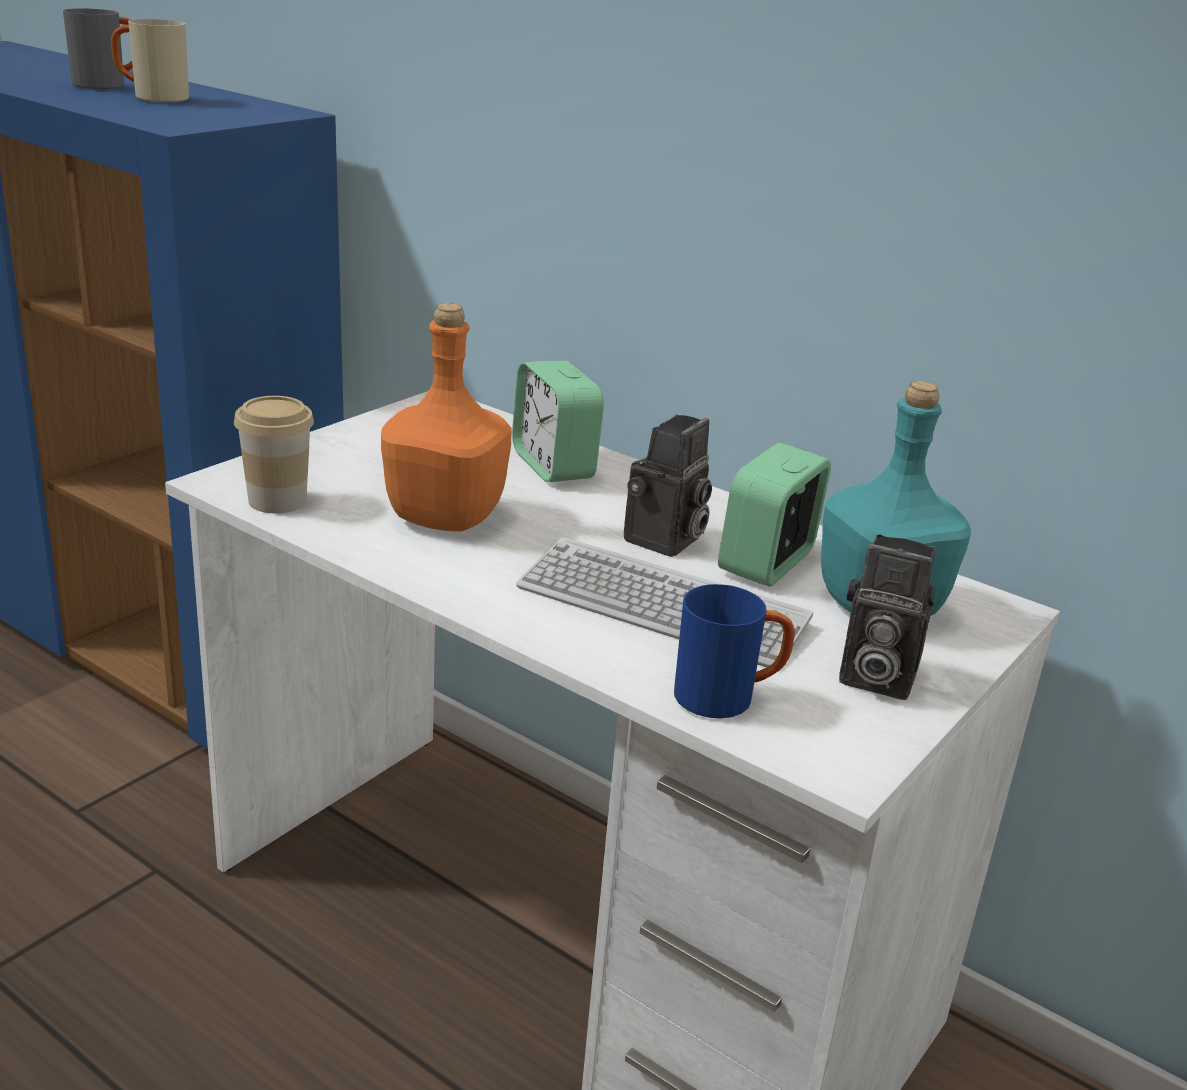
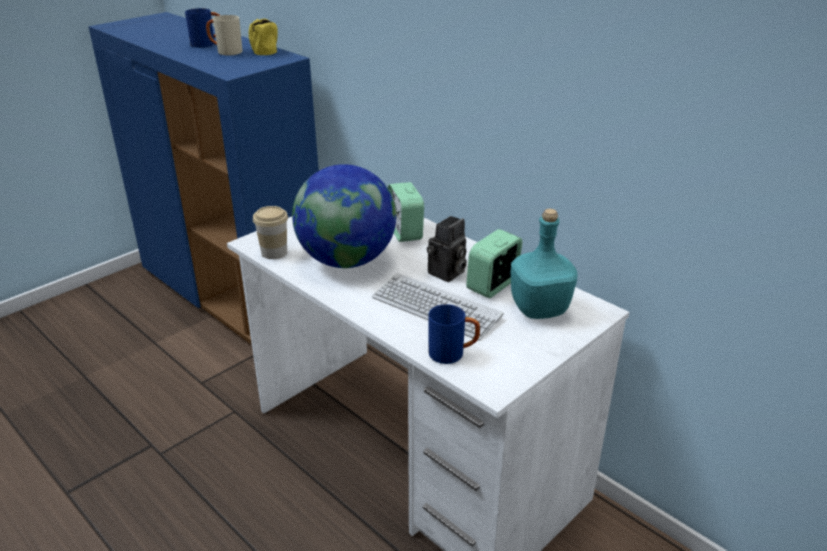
camera: 10 degrees right, 5 degrees up
(109, 85) = (207, 44): grey mug -> blue mug
(231, 99) = (262, 50): none -> yellow mug
(442, 516) = (347, 260): orange bottle -> globe
(872, 677) = (523, 345): camera -> none

